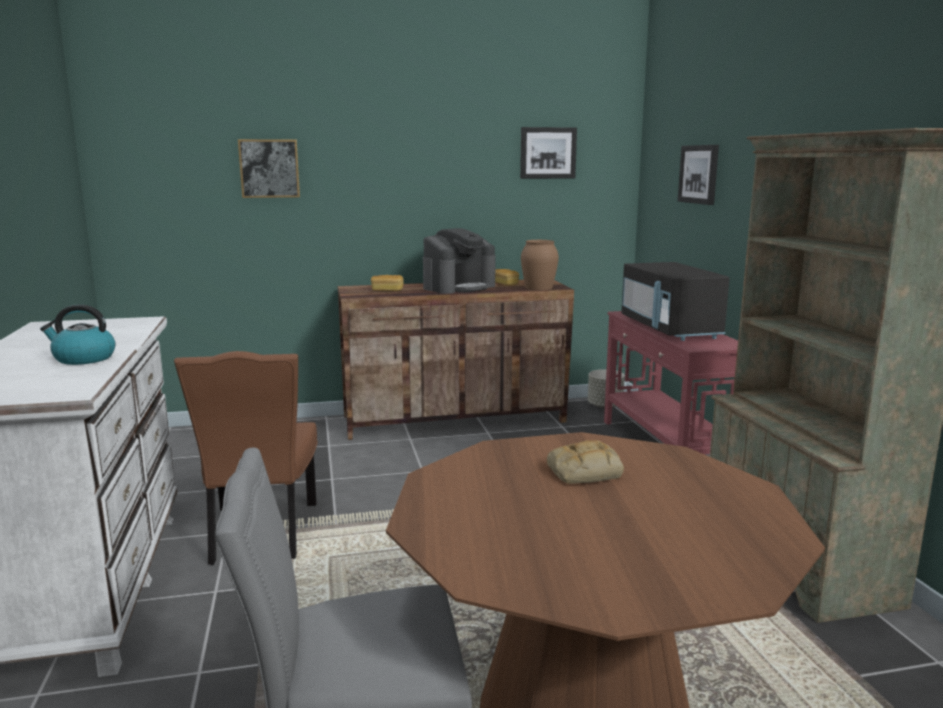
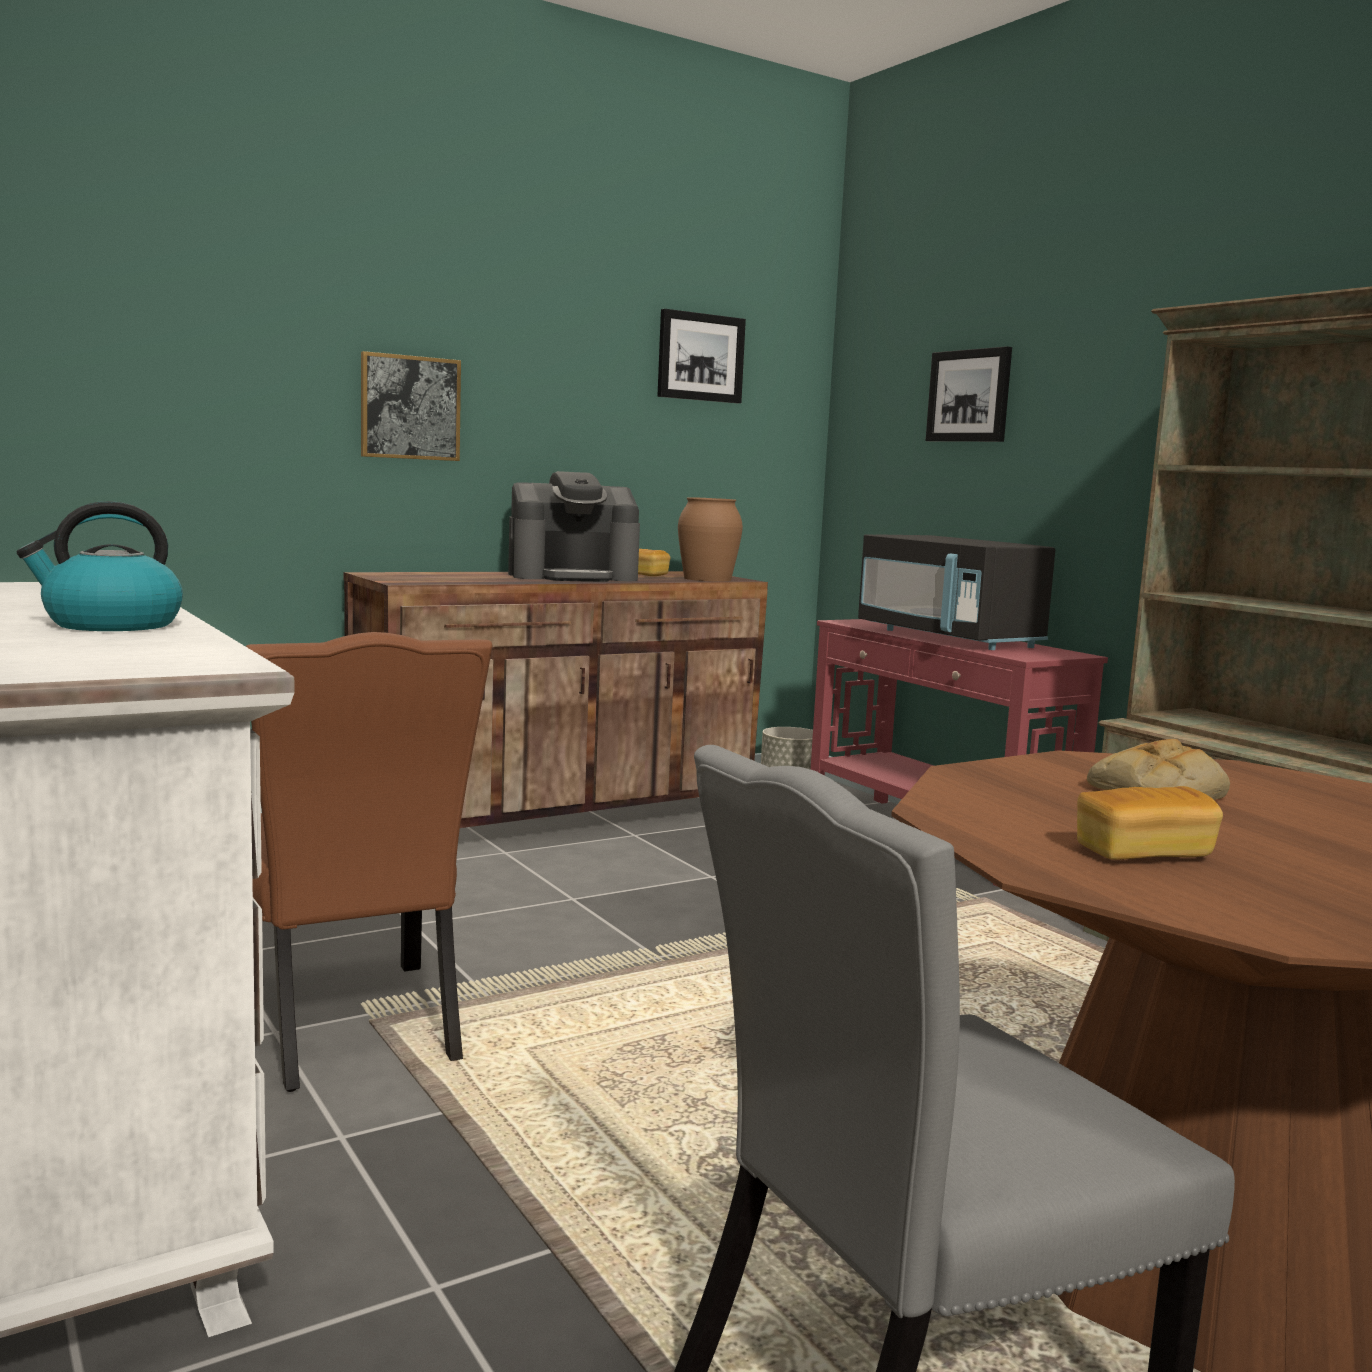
camera: 20 degrees left, 5 degrees down
(269, 168) = (222, 338): picture -> picture (410, 407)
(387, 290) = (453, 578): bread -> bread (1143, 854)
(459, 287) = (573, 576): coffee machine -> coffee machine turned 45 degrees clockwise

